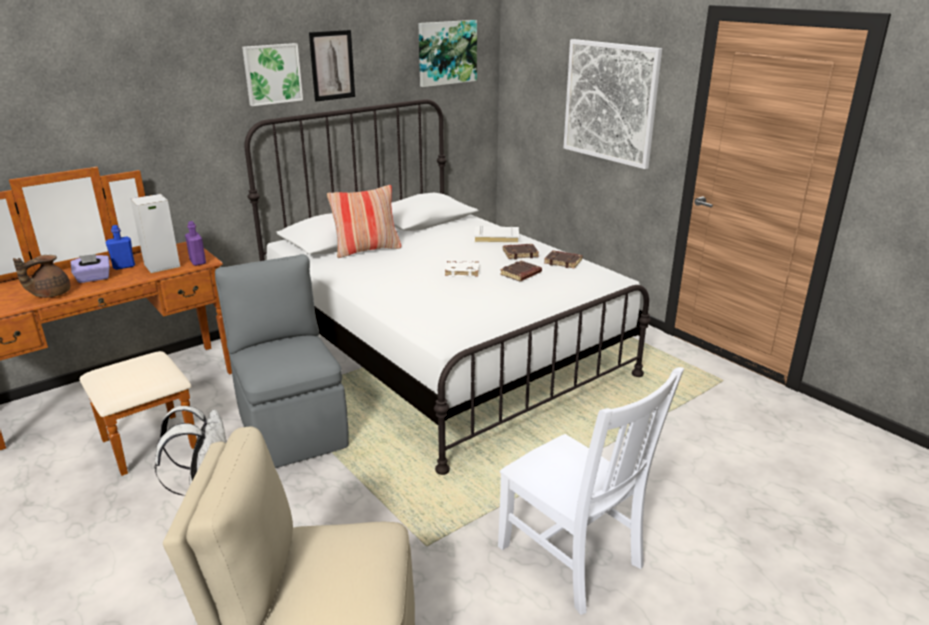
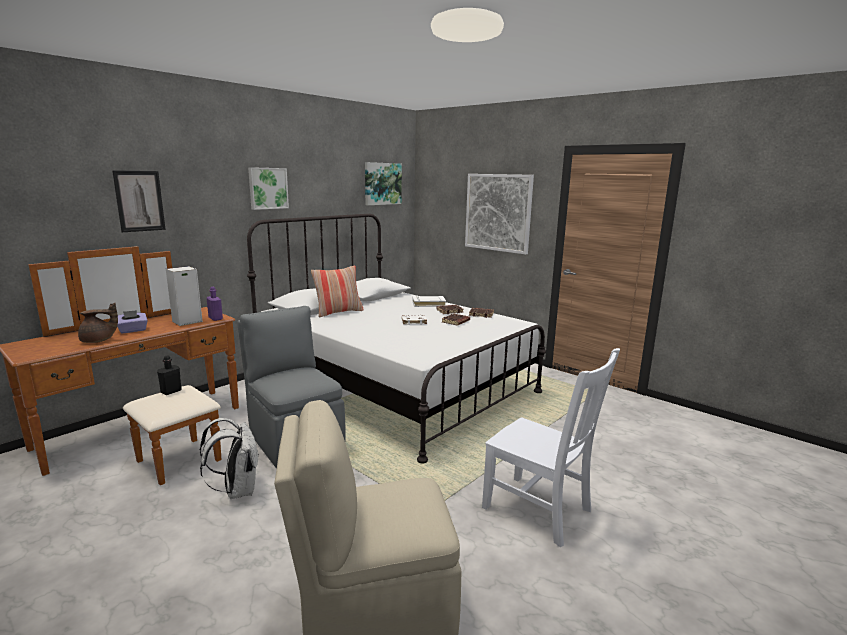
camera: 10 degrees left, 10 degrees down
(50, 294) = (98, 341): brown teapot -> brown teapot turned 135 degrees counterclockwise
(124, 266) = (155, 323): blue bottle -> none
(136, 361) = (171, 391): none -> black bottle
(332, 65) = (308, 186): picture -> picture (139, 201)

